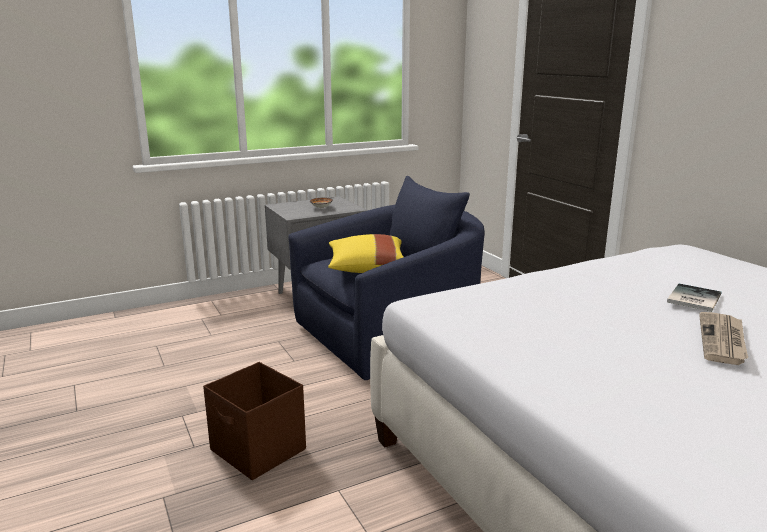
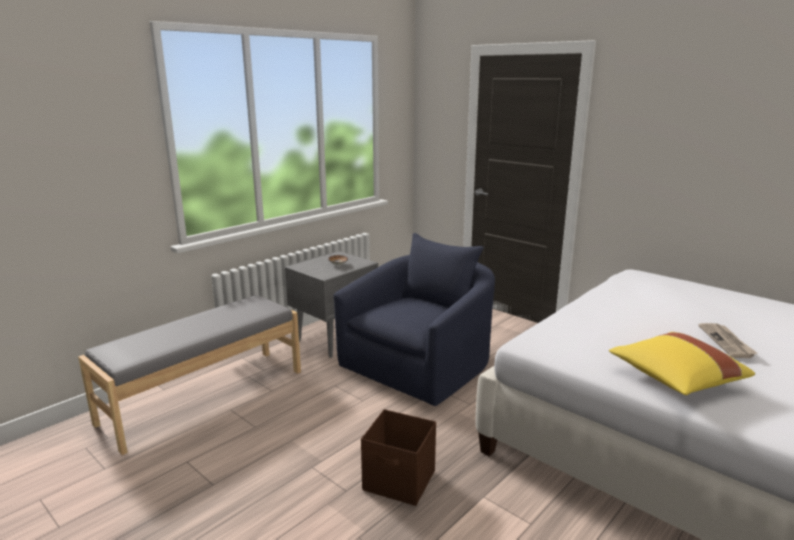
camera: 20 degrees left, 0 degrees up
(144, 329) = (204, 396): none -> grey bench
(367, 269) = (413, 315): yellow pillow -> yellow pillow (675, 379)
(691, 298) = (683, 314): book -> none

